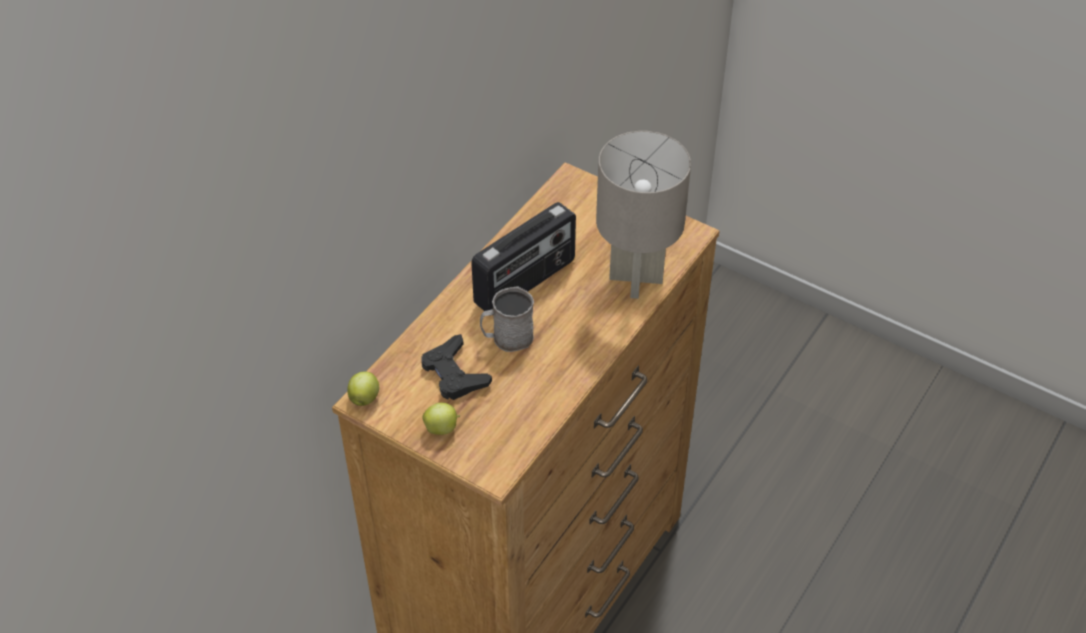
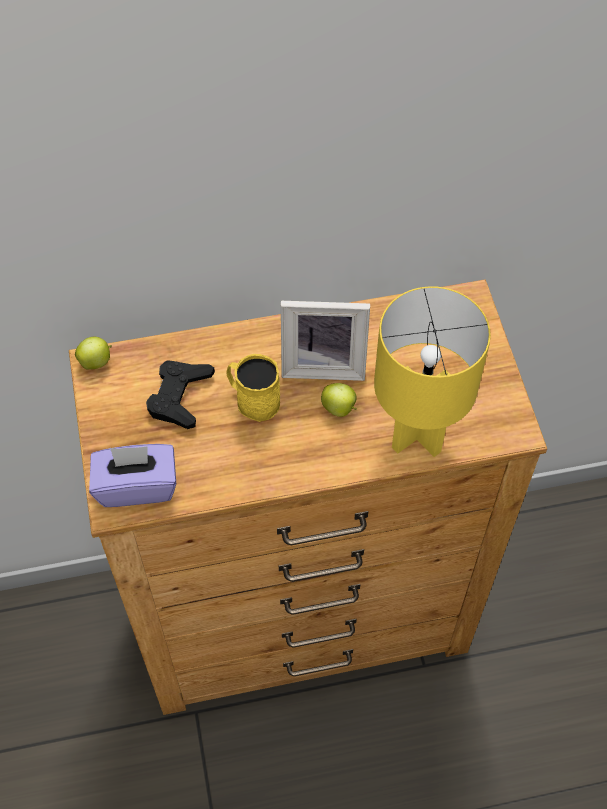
camera: 45 degrees right, 10 degrees up
(442, 428) = (119, 435): apple -> apple (339, 408)
(496, 448) = (137, 486): none -> purple tissue box
(507, 338) = (253, 400): grey mug -> yellow mug
(526, 283) = (323, 364): radio -> picture frame
(637, 278) = (418, 434): grey table lamp -> yellow table lamp

